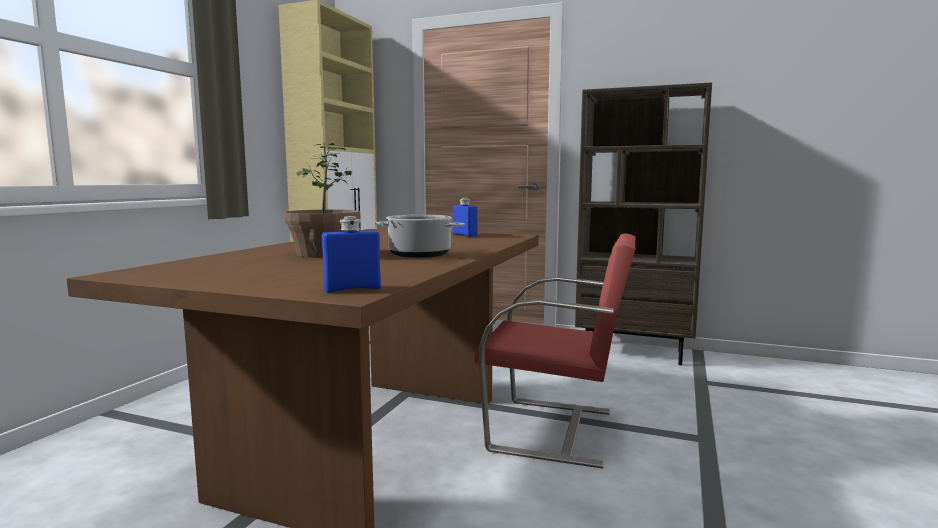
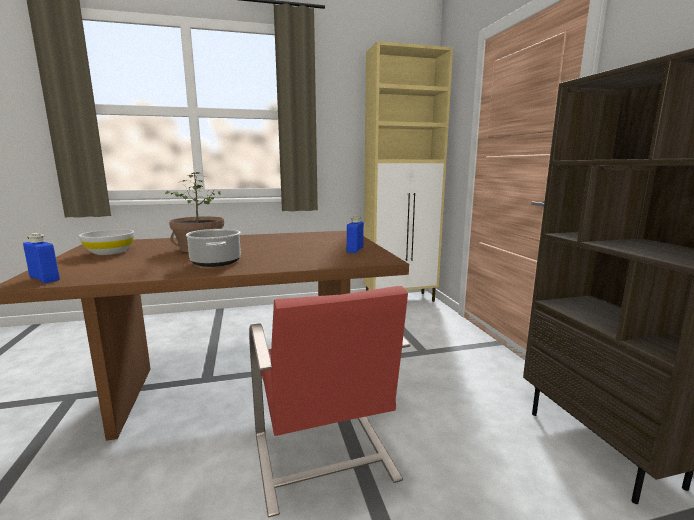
camera: 55 degrees right, 5 degrees up
(232, 272) = (110, 252): none -> white bowl

